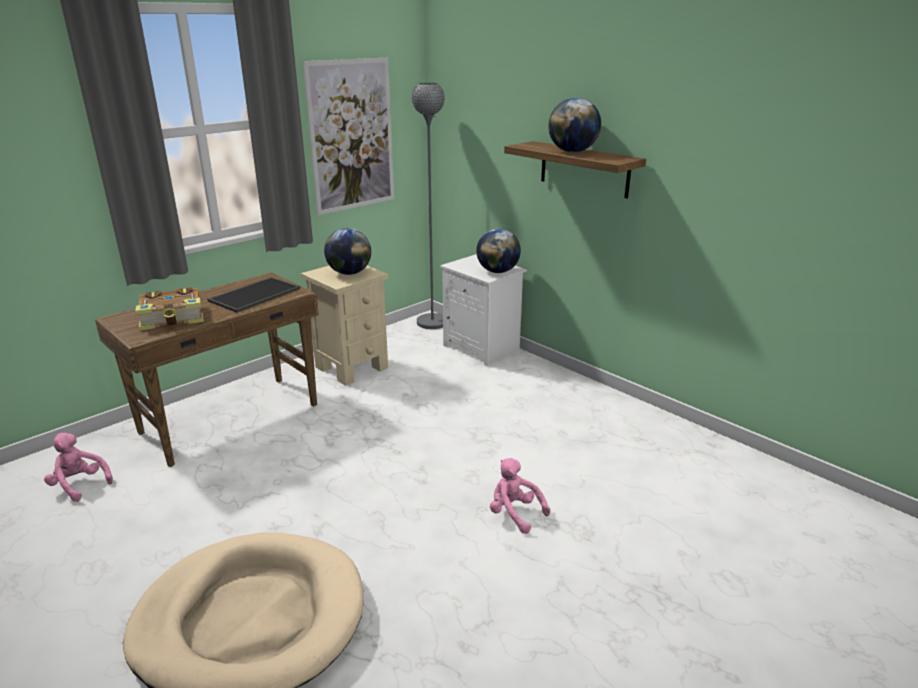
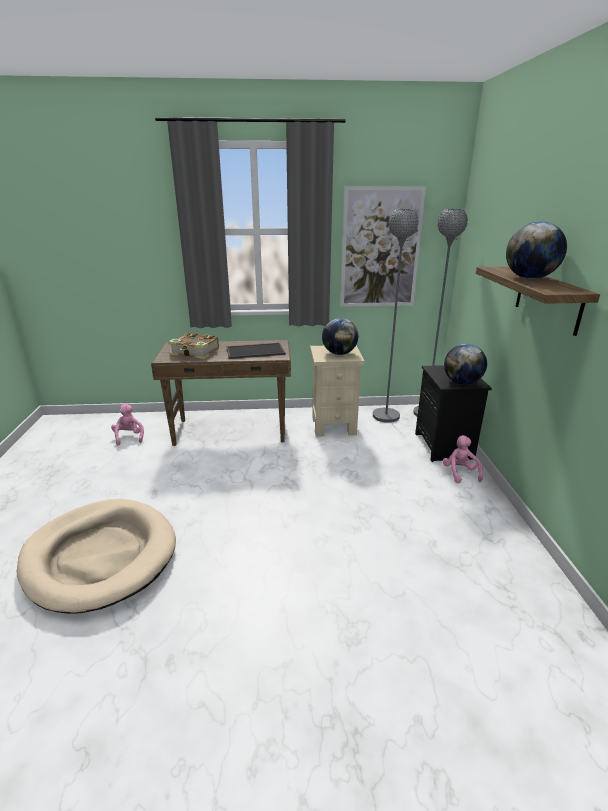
camera: 40 degrees right, 0 degrees up
(395, 338) = (386, 416): none -> grey floor lamp
(483, 348) = (445, 446): white nightstand -> black nightstand
(514, 513) = (317, 586): pink plush toy -> pink plush toy (460, 473)

